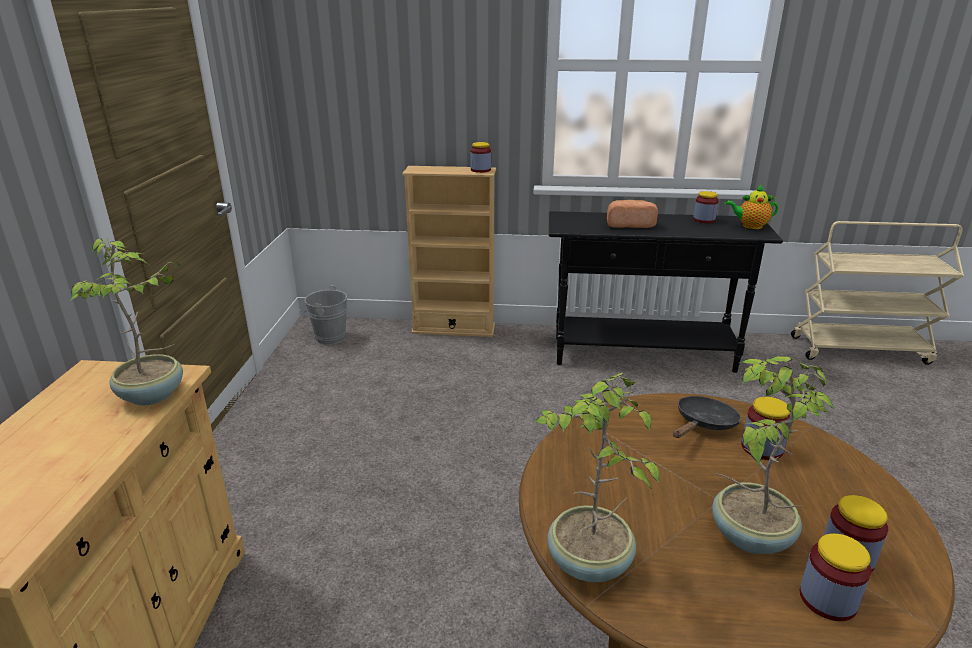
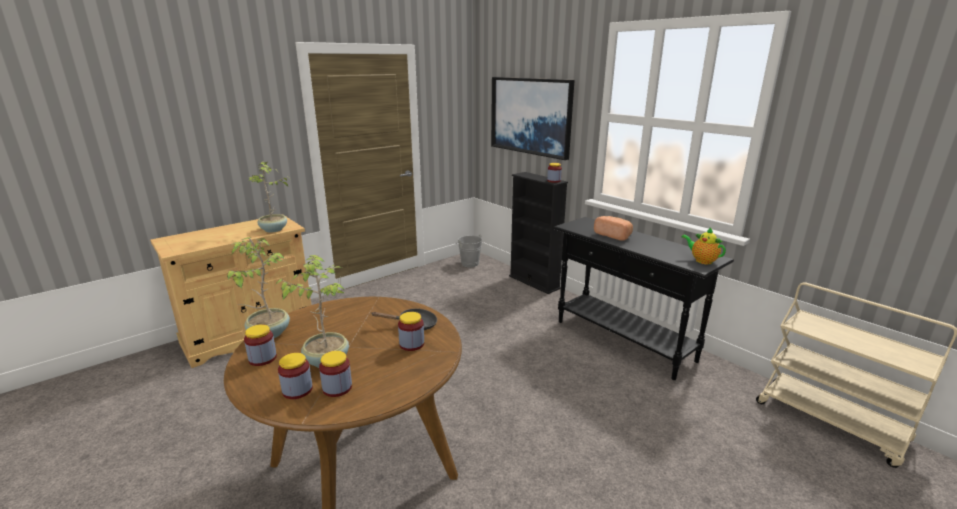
camera: 45 degrees right, 5 degrees down
(408, 74) = (530, 116): none -> picture
(453, 329) = (534, 282): beige bookcase -> black bookcase
(704, 220) = (676, 247): jar -> jar (262, 358)

